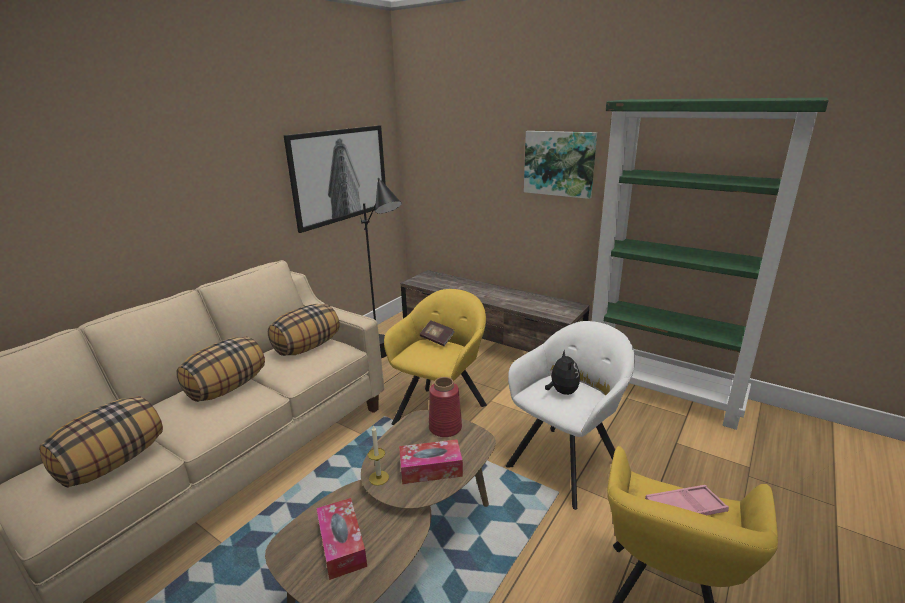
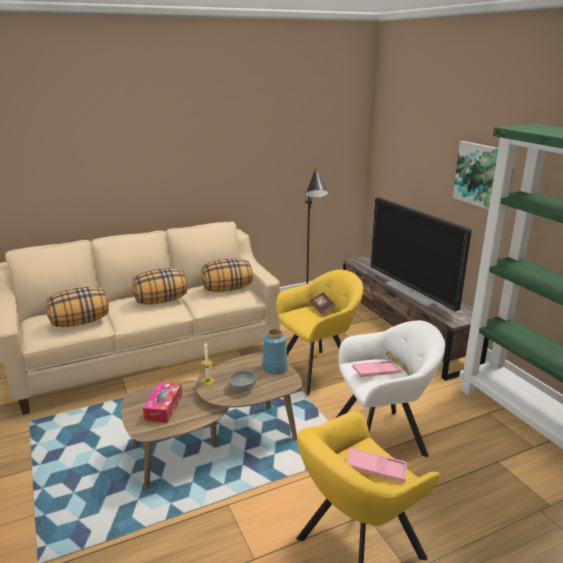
camera: 30 degrees right, 0 degrees up
(339, 175) = (304, 160): picture -> none
(431, 469) = (242, 387): tissue box -> grey bowl
(445, 428) = (274, 368): red vase -> blue vase
(500, 299) = (413, 293): none -> television
(562, 392) = (376, 372): plush toy -> pink tray

